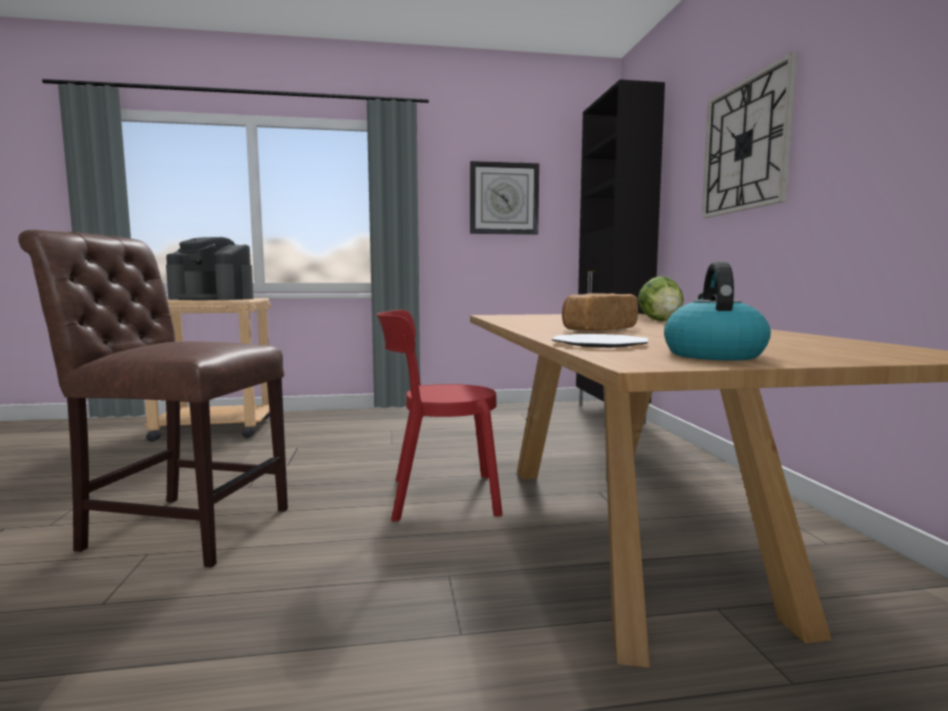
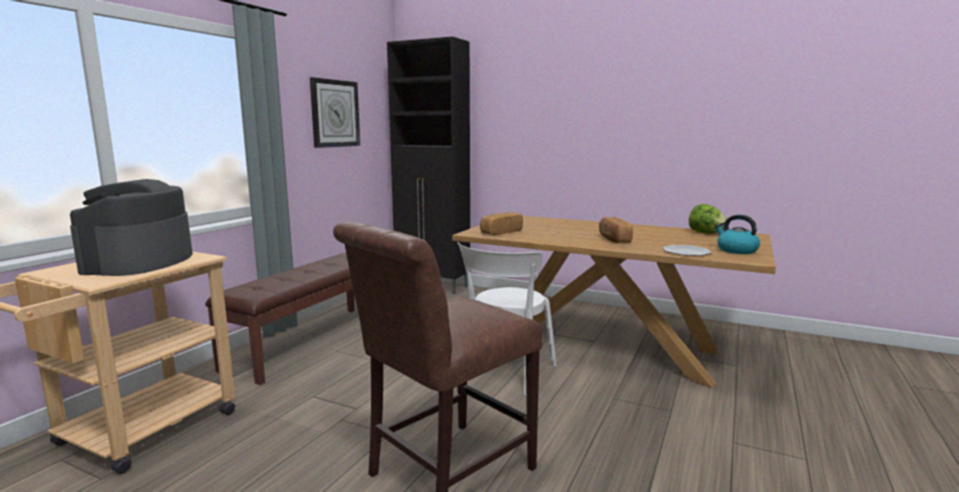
camera: 55 degrees left, 5 degrees up
(213, 299) = (139, 262): coffee machine -> coffee machine turned 135 degrees clockwise
(400, 419) = (312, 340): none -> brown bench
(437, 496) = (505, 373): red chair -> white chair
(520, 317) = (500, 232): none -> bread
(660, 321) = (577, 224): lettuce -> lettuce (705, 233)
(745, 145) = (557, 108): wall clock -> none

